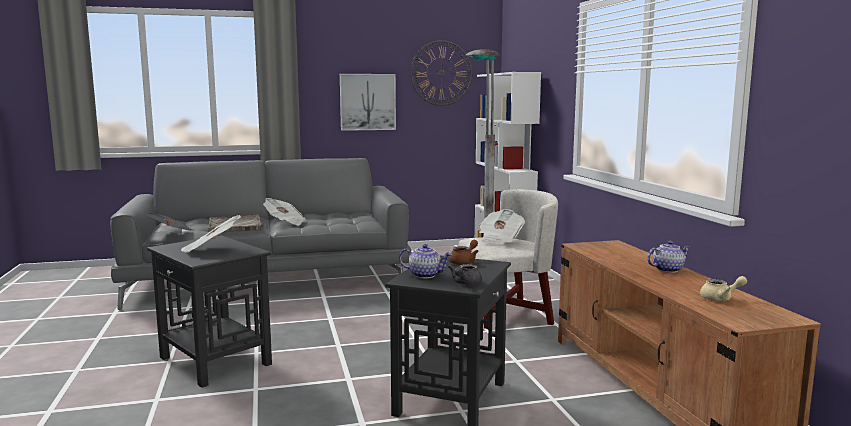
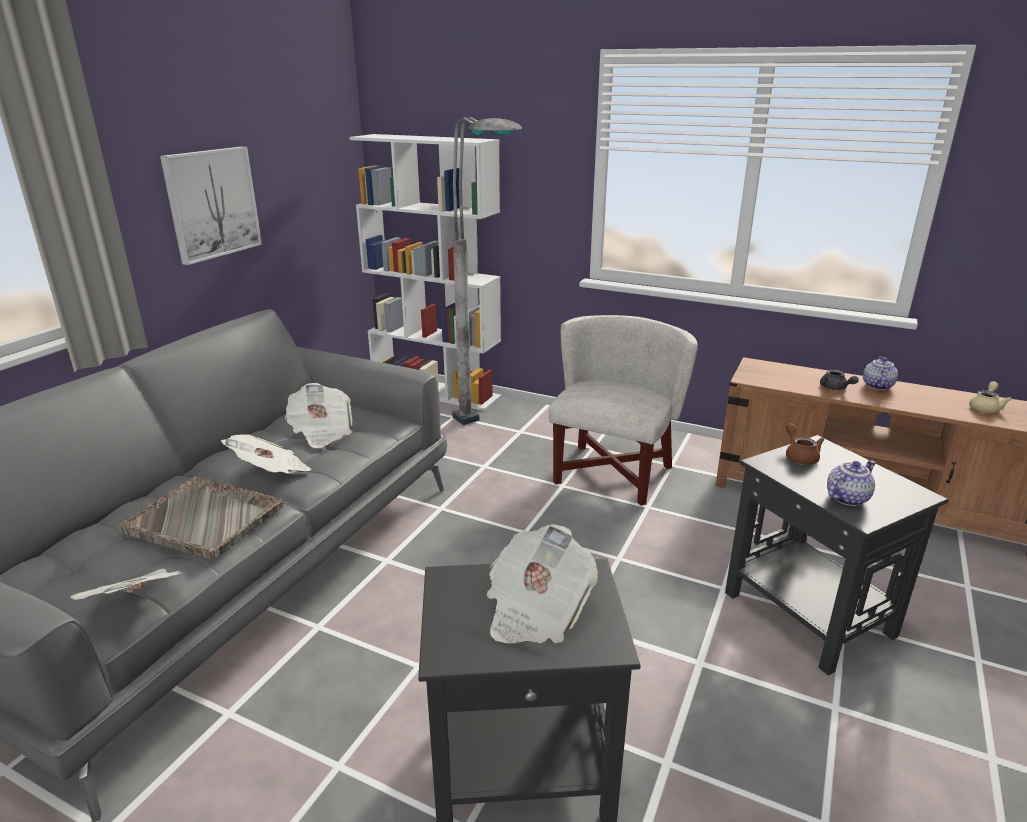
camera: 50 degrees left, 15 degrees up
(441, 73) = (299, 137): wall clock -> none
(465, 284) = (901, 490): grey teapot -> grey teapot (835, 388)
(499, 239) = (610, 391): newspaper -> newspaper (321, 432)

